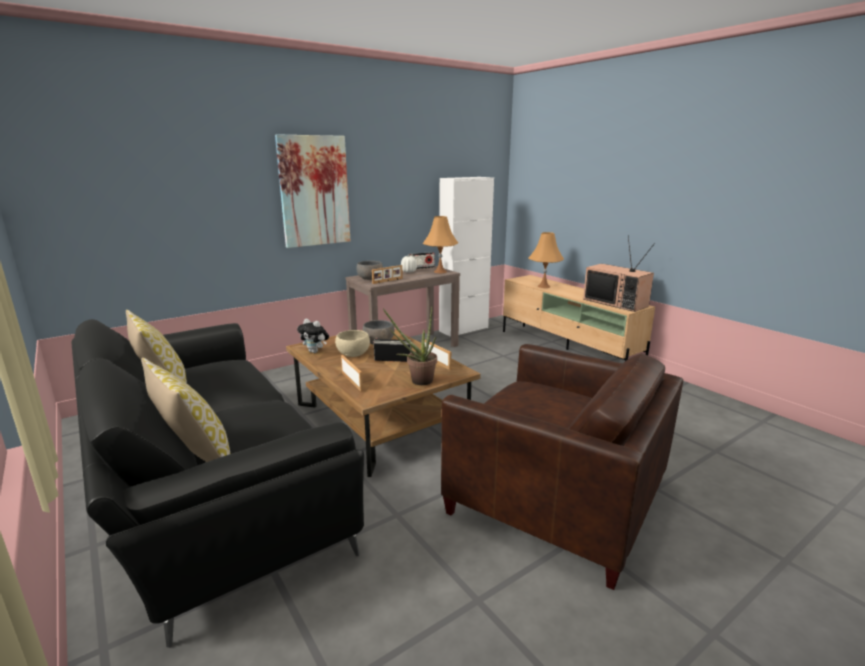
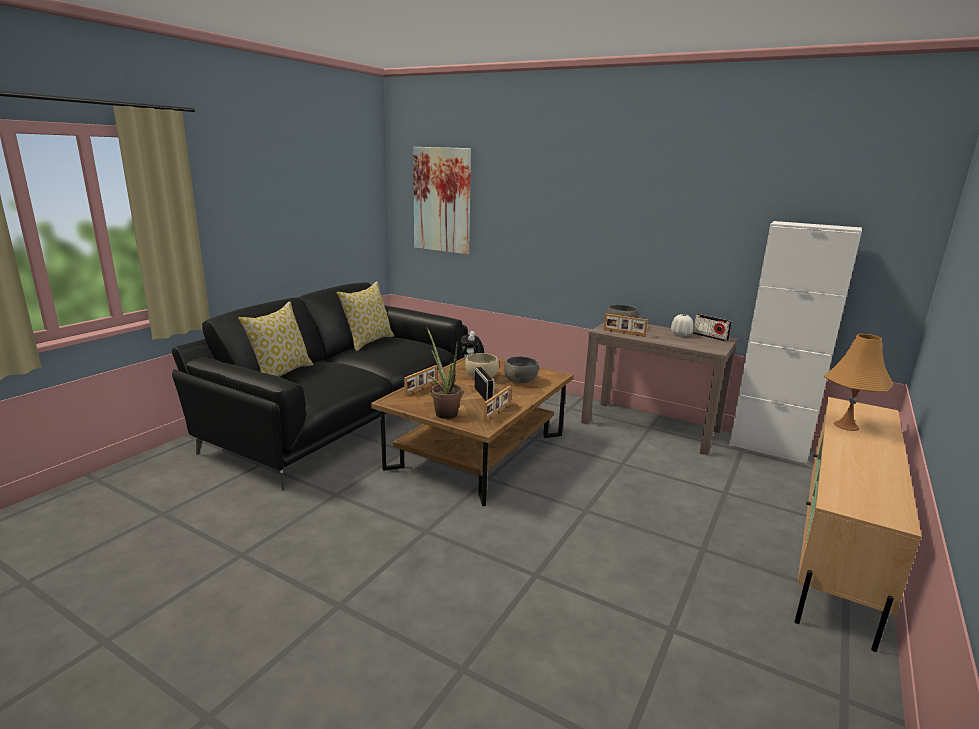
camera: 65 degrees right, 0 degrees up
(314, 191) = (593, 217): picture -> picture (442, 200)
(440, 271) = (710, 346): orange table lamp -> none
(555, 499) = (397, 581): brown armchair -> none
(616, 303) = (867, 493): television -> none

